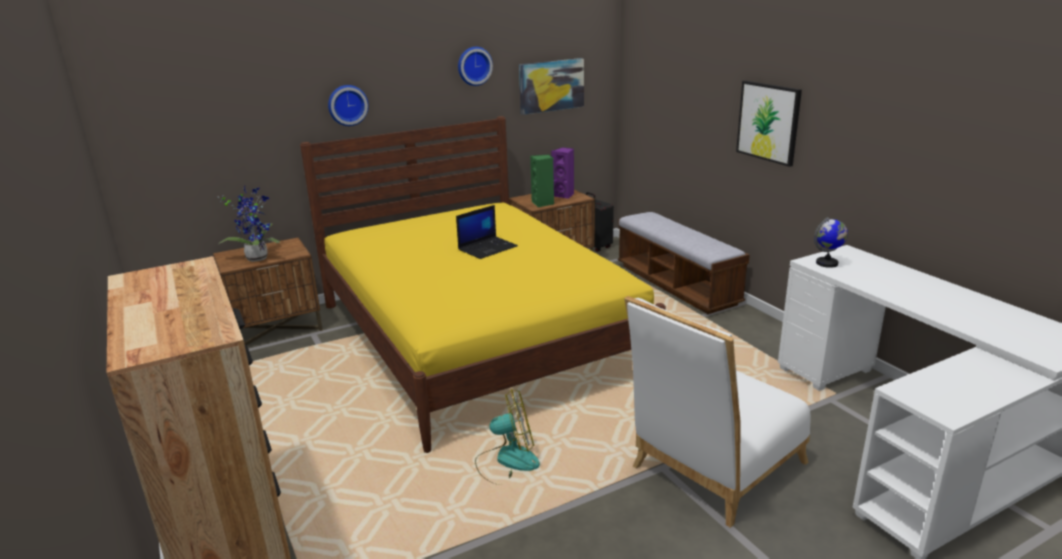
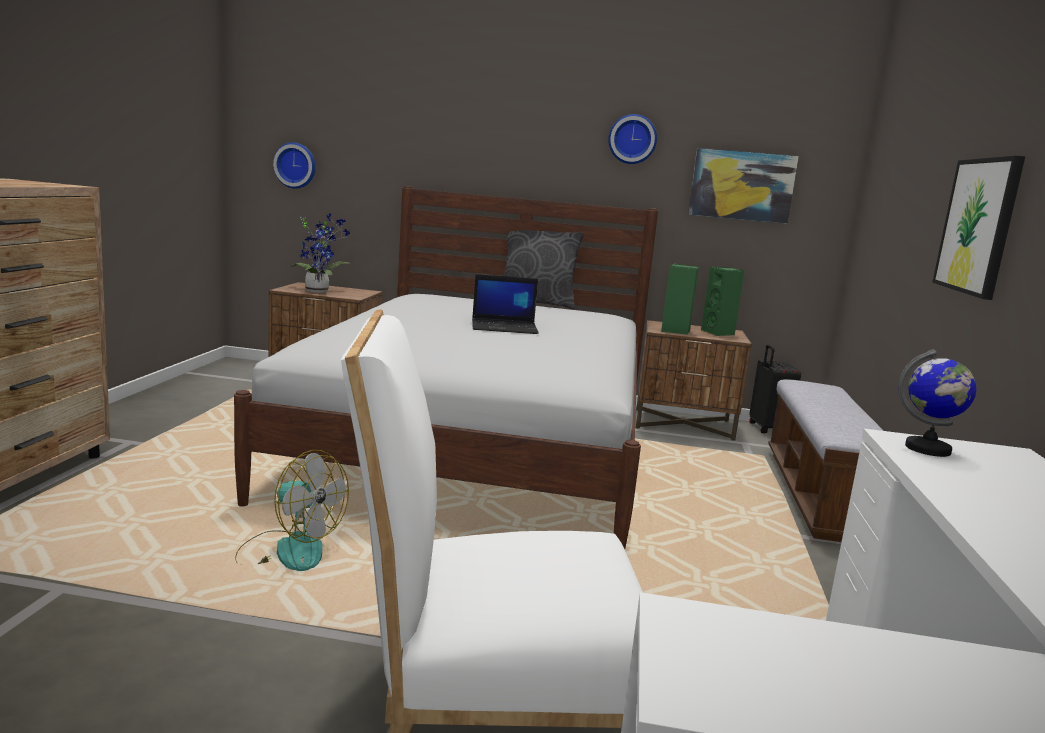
camera: 35 degrees right, 10 degrees down
(347, 105) = (467, 157): wall clock -> wall clock (296, 165)
(435, 210) = (536, 303): none -> grey pillow
(477, 337) = (478, 447): yellow bed -> white bed
(564, 195) = (719, 333): purple speaker -> green speaker

